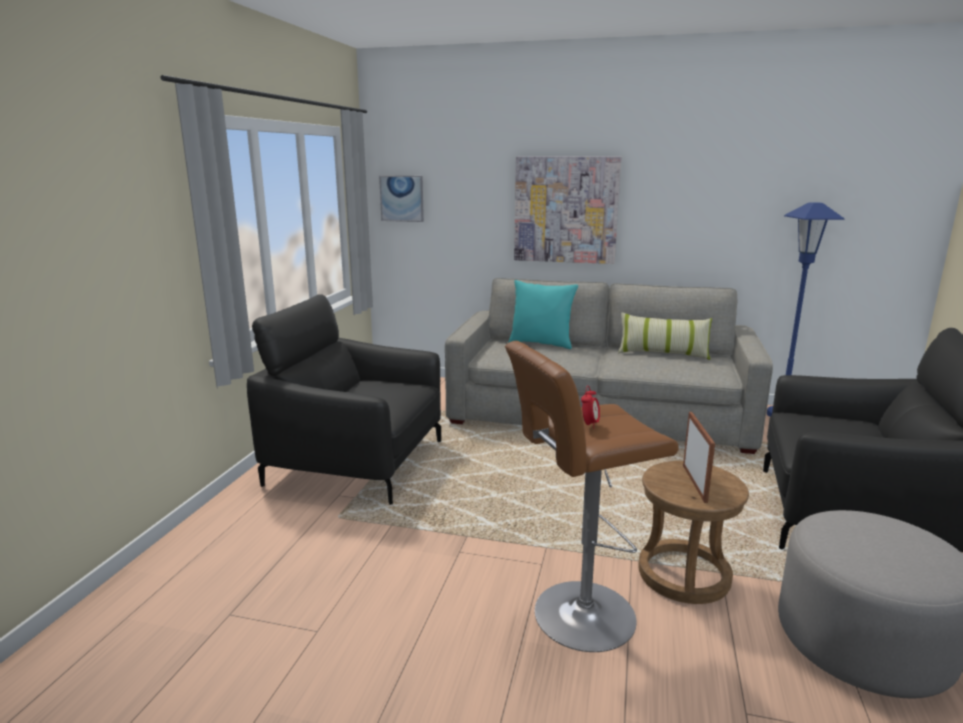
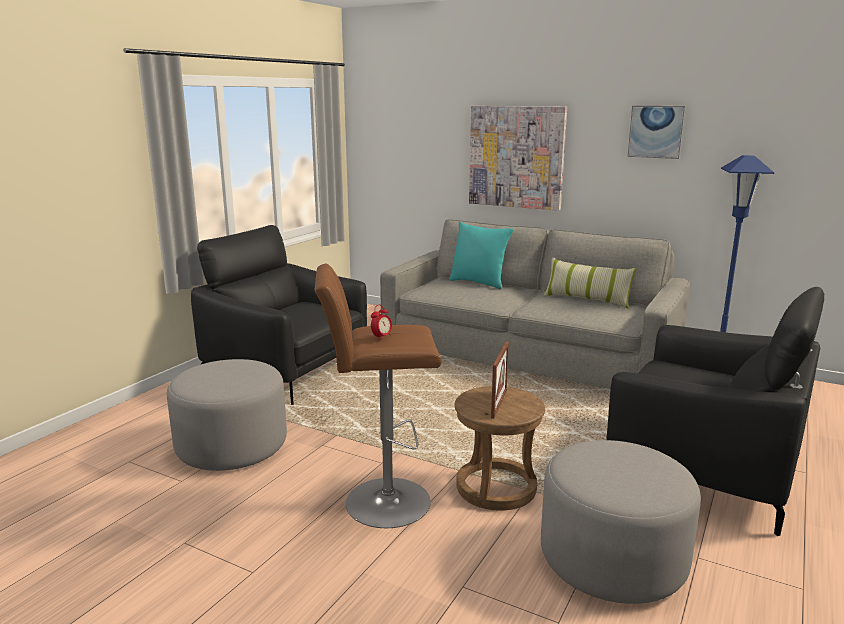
camera: 15 degrees right, 0 degrees up
(352, 571) = (232, 446): none -> grey ottoman
(402, 198) = (375, 143): picture -> picture (656, 131)

